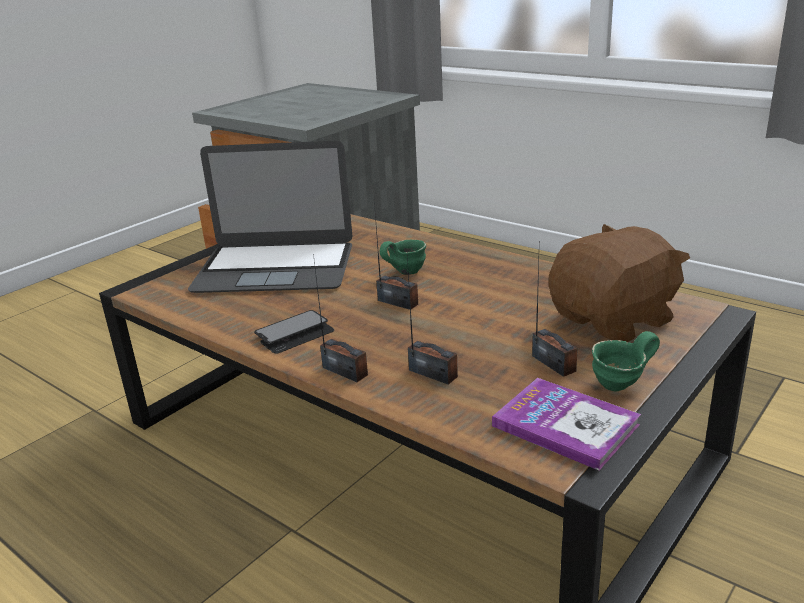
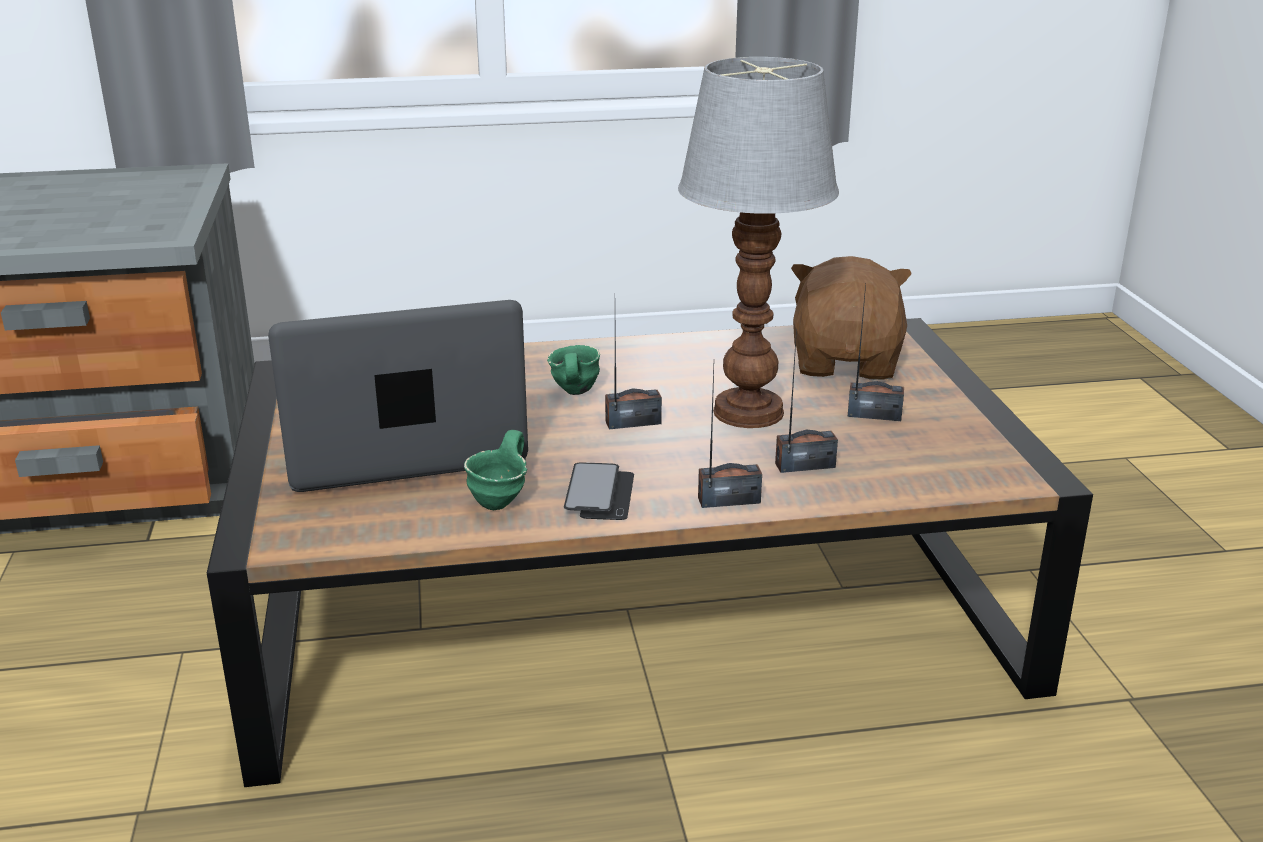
camera: 50 degrees left, 0 degrees up
(275, 267) = (402, 444): laptop -> laptop turned 150 degrees counterclockwise
(472, 325) = (747, 413): none -> table lamp
(565, 425) = (972, 453): book -> none
(622, 386) = (951, 409): green mug -> green mug (503, 502)

